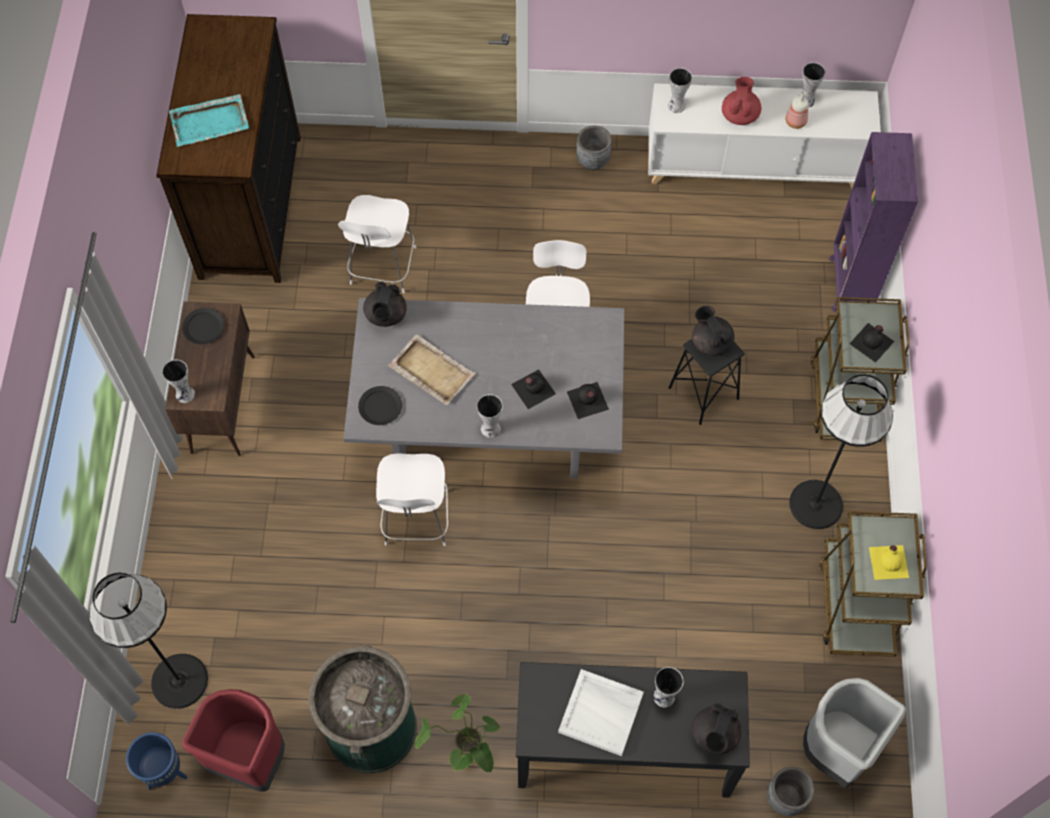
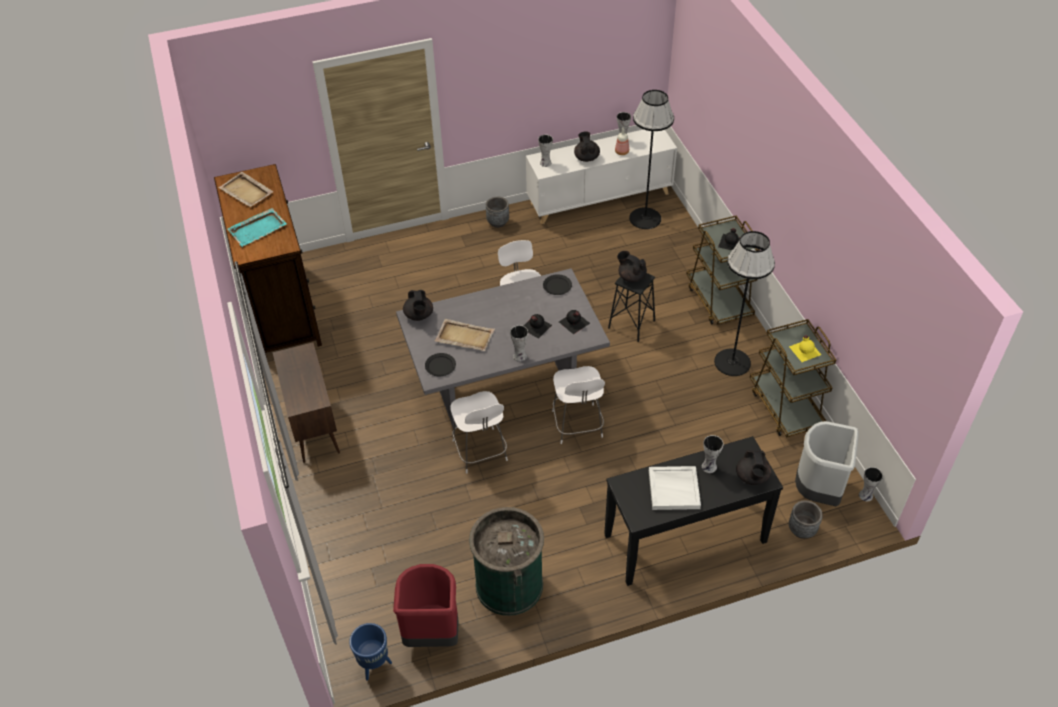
camera: 20 degrees left, 15 degrees down
(179, 681) = (358, 603): black floor lamp -> black floor lamp (645, 218)
(186, 394) = (299, 404): vase -> vase (866, 495)
(204, 327) = (294, 362): black plate -> black plate (557, 286)
(219, 53) = (246, 191): none -> beige tray
(382, 268) = (388, 317): white chair -> white chair (577, 425)
(467, 758) = (584, 580): potted plant -> none
(739, 115) = (586, 157): red teapot -> black teapot
(849, 286) = (690, 243): purple bookcase -> none

